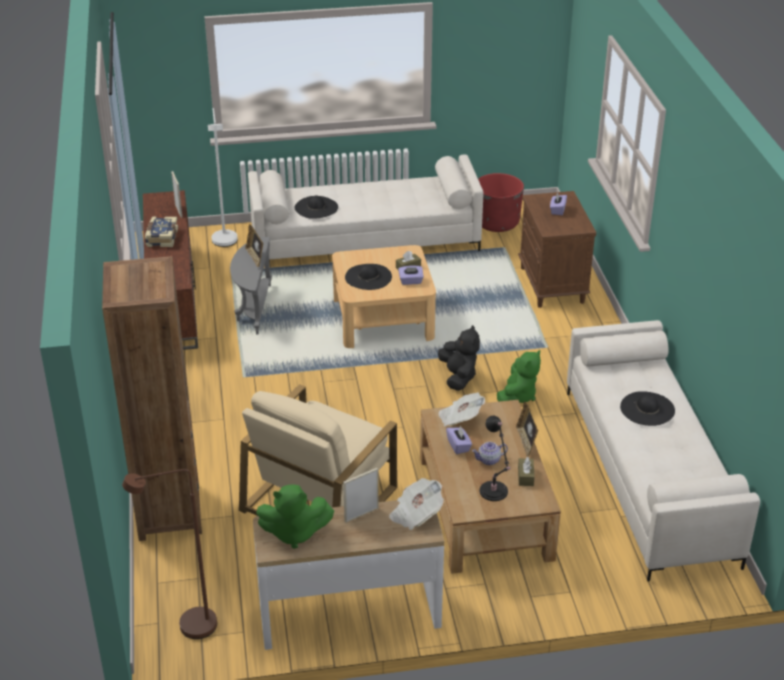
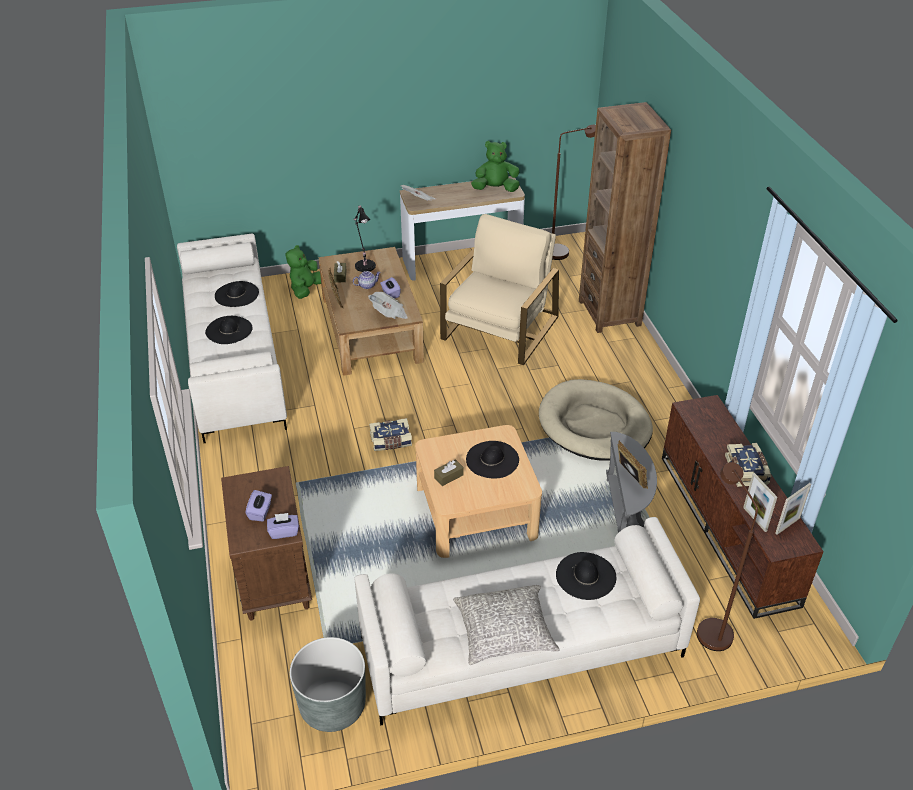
camera: 175 degrees right, 5 degrees up
(225, 244) = (710, 627): white floor lamp -> brown floor lamp
(249, 380) = (594, 425): none -> beige dog bed
(361, 514) = (454, 199): picture frame -> picture frame (787, 525)
(381, 187) = (504, 632): none -> grey pillow
(411, 281) = (443, 456): purple tissue box -> purple tissue box (284, 532)
(458, 377) = (391, 441): black plush toy -> book
(497, 223) = (332, 705): red planter -> grey planter
(518, 396) = (334, 424): green plush toy -> green plush toy (305, 290)
(655, 456) = (237, 294): none -> black hat

